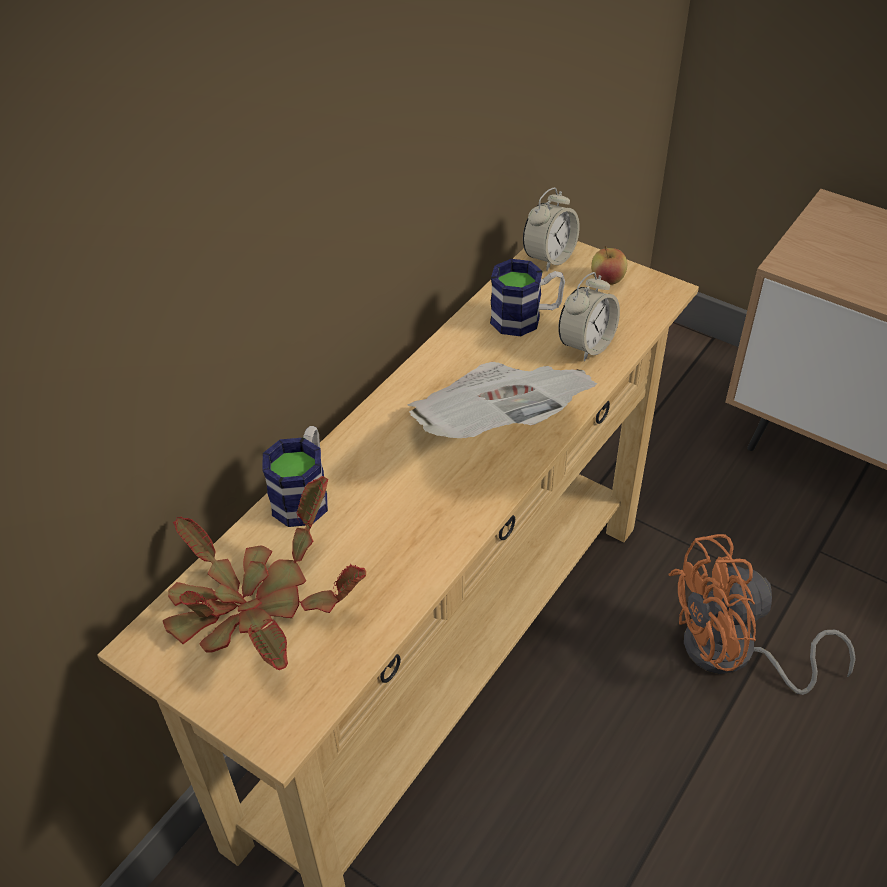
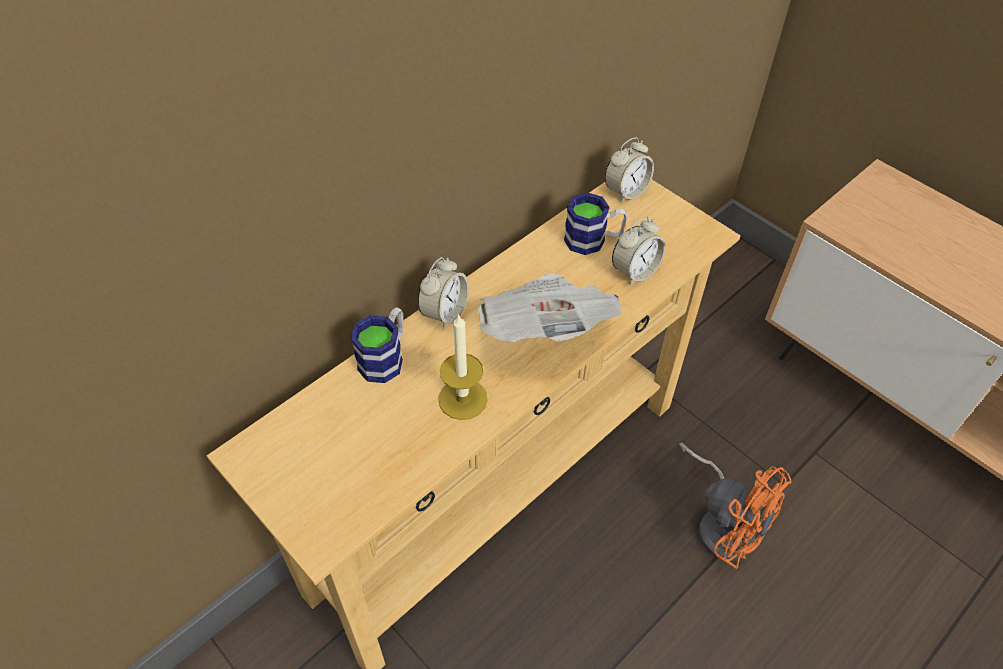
camera: 10 degrees right, 5 degrees up
(252, 607) = (325, 440): potted plant -> none
(365, 429) = (444, 312): none -> alarm clock
(416, 526) = (462, 399): none -> candle
(607, 280) = (667, 218): apple -> none
(733, 654) = (723, 523): orange fan -> orange fan turned 135 degrees counterclockwise

